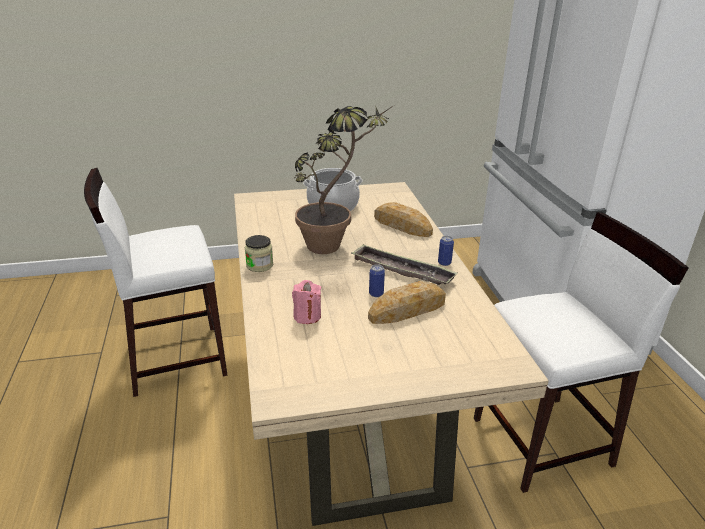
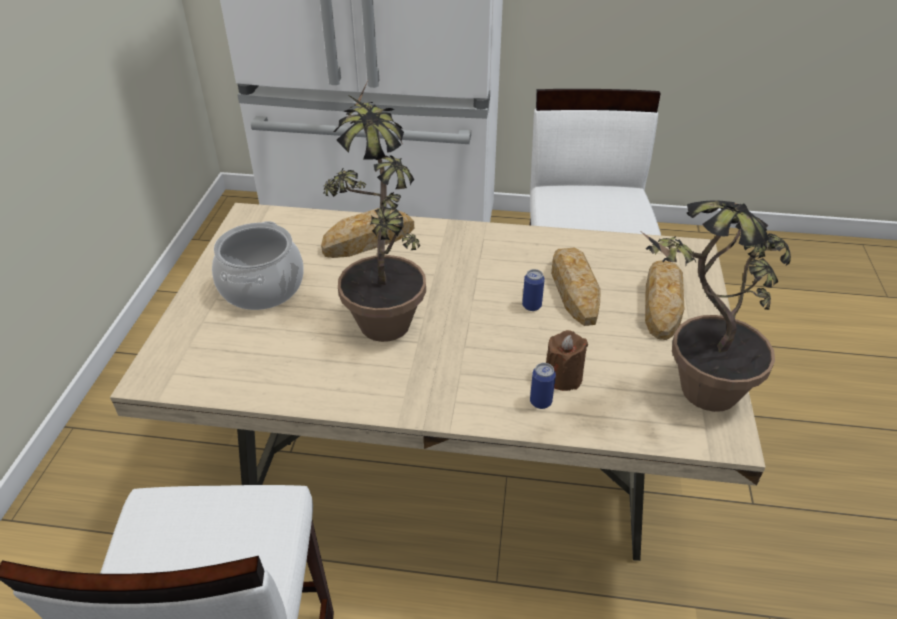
camera: 70 degrees left, 10 degrees up
(259, 265) = (407, 403): jar -> none
(307, 316) = (563, 377): pink candle -> brown candle
(313, 377) = (691, 397): none -> potted plant
(402, 270) = (486, 271): tray -> none
(422, 354) = (662, 303): none -> bread
(444, 263) = (484, 235): can -> can (540, 402)

